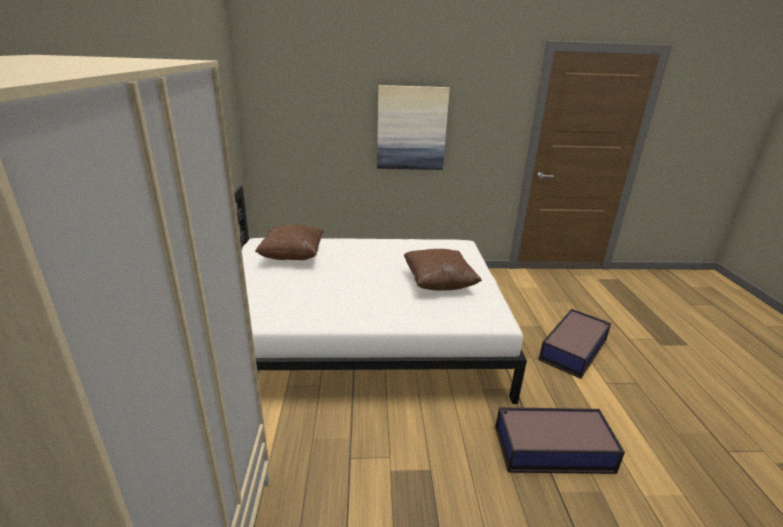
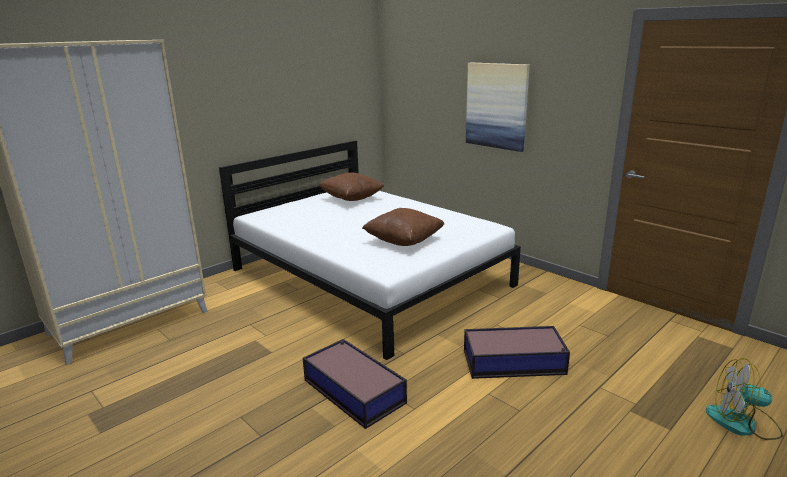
camera: 50 degrees right, 5 degrees down
(692, 322) = (742, 423): none -> fan

